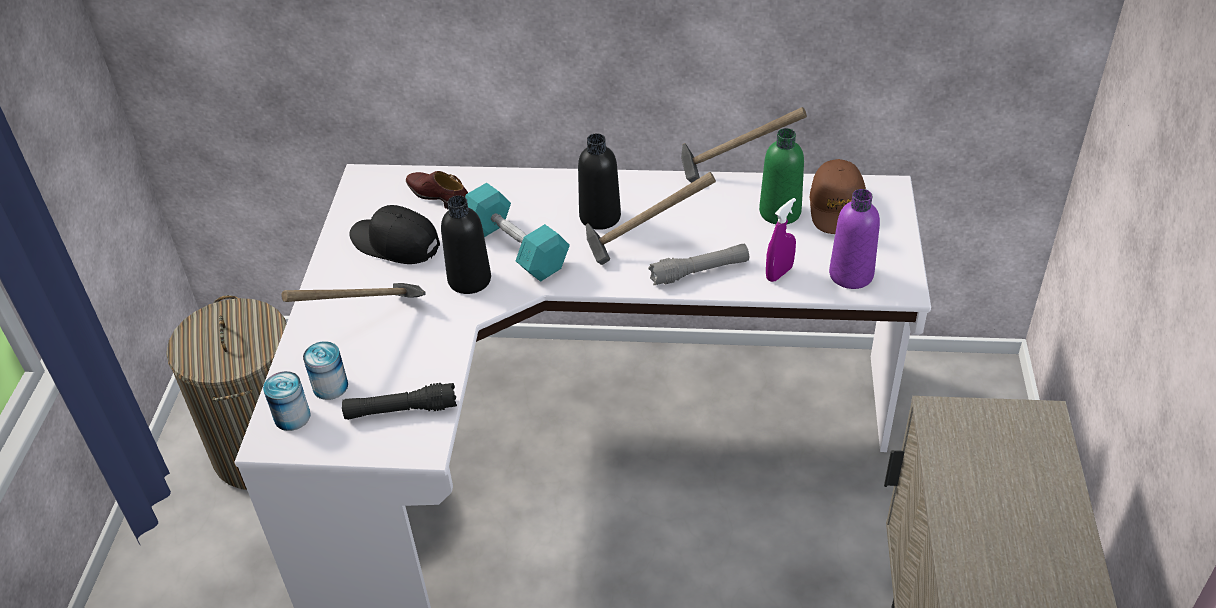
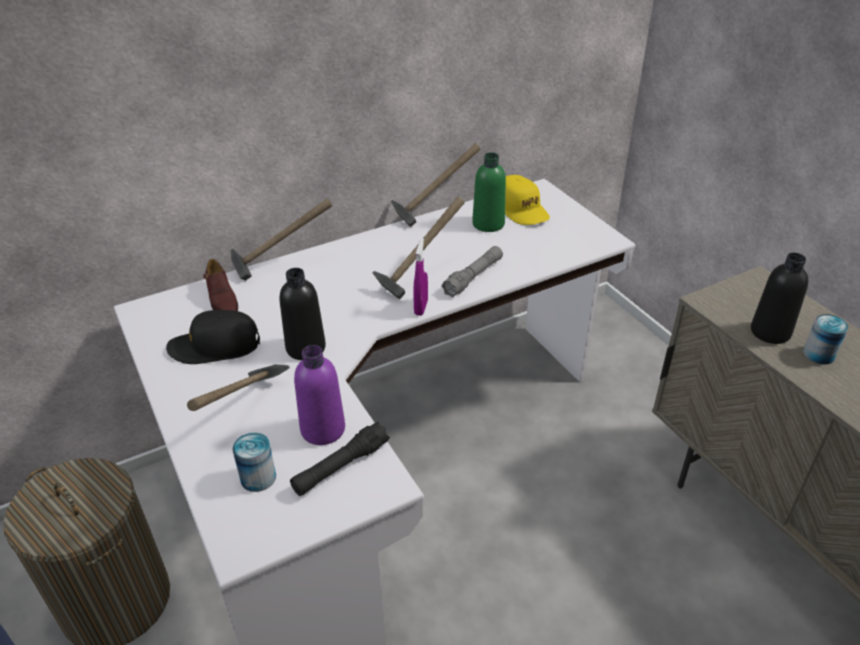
camera: 35 degrees left, 5 degrees down
(292, 416) = (244, 519): can -> can (818, 354)
(439, 196) = (222, 300): brown shoe -> brown shoe turned 120 degrees counterclockwise
(515, 248) = (321, 313): turquoise dumbbell -> none
(522, 179) = (281, 266): none -> hammer
(600, 217) = (367, 269): black bottle -> black bottle (770, 332)
(779, 273) = (526, 259): purple spray bottle -> purple spray bottle (421, 307)
(837, 207) = (521, 209): brown cap -> yellow cap
(851, 274) = (571, 243): purple bottle -> purple bottle (323, 429)

